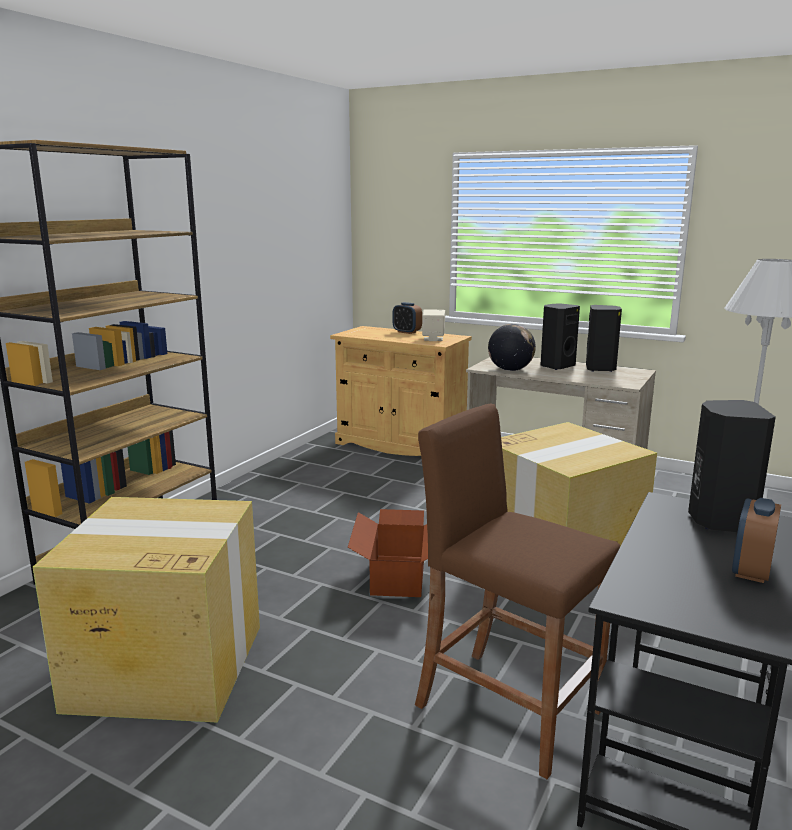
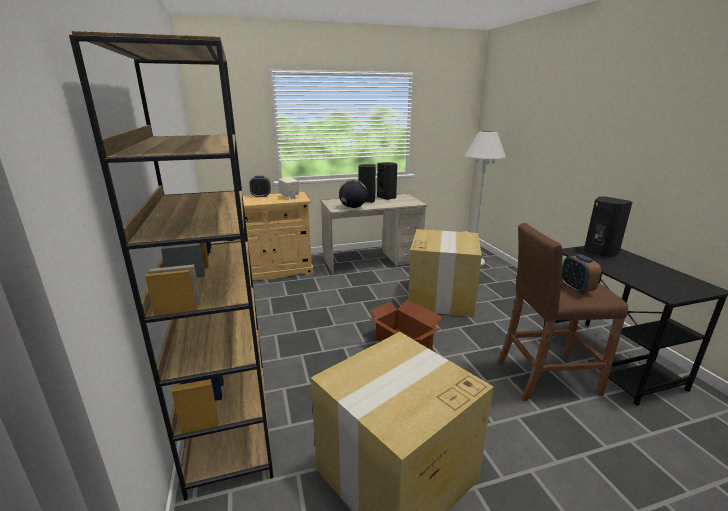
camera: 45 degrees left, 5 degrees up
(751, 571) = (652, 267): alarm clock -> alarm clock (576, 289)

